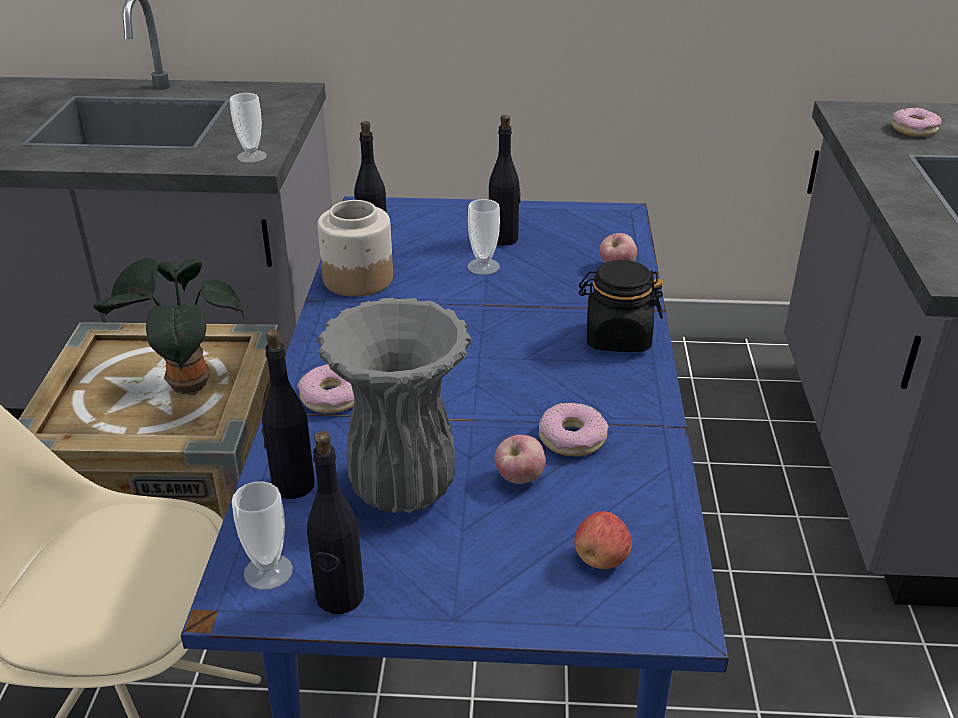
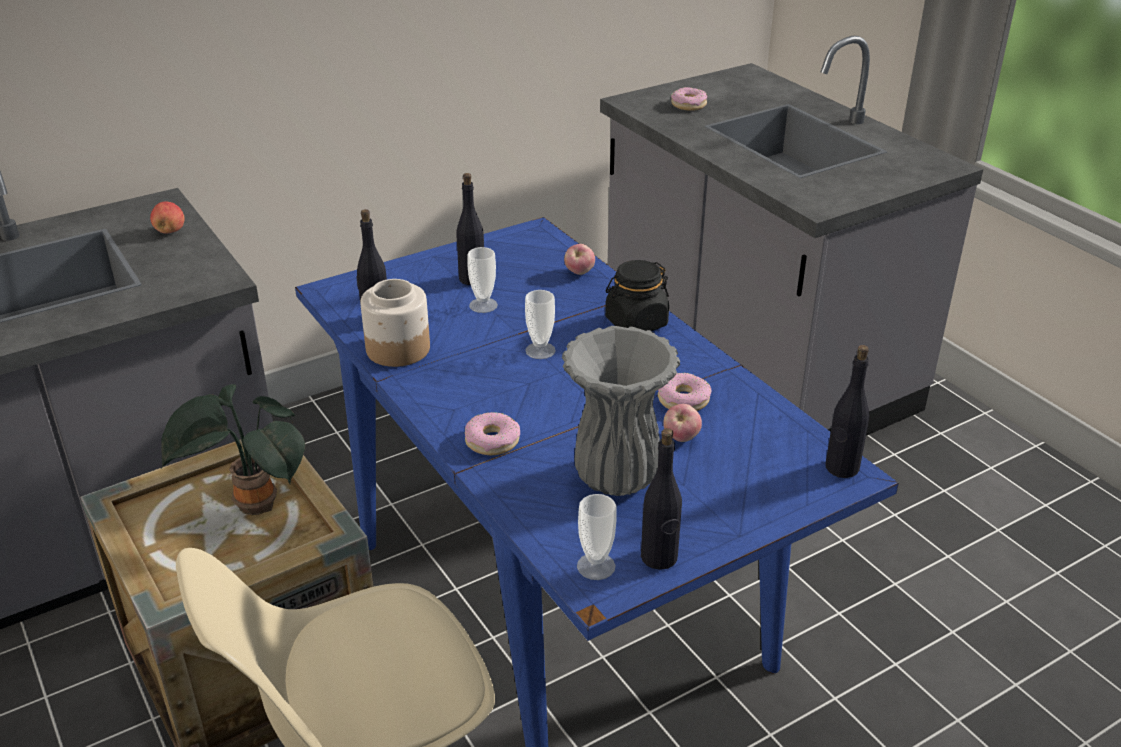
camera: 35 degrees left, 0 degrees up
(251, 156) = (208, 275): cup -> cup (540, 350)
(292, 485) = (541, 509): black bottle -> black bottle (841, 468)
(601, 559) = (780, 462): apple -> apple (170, 231)

